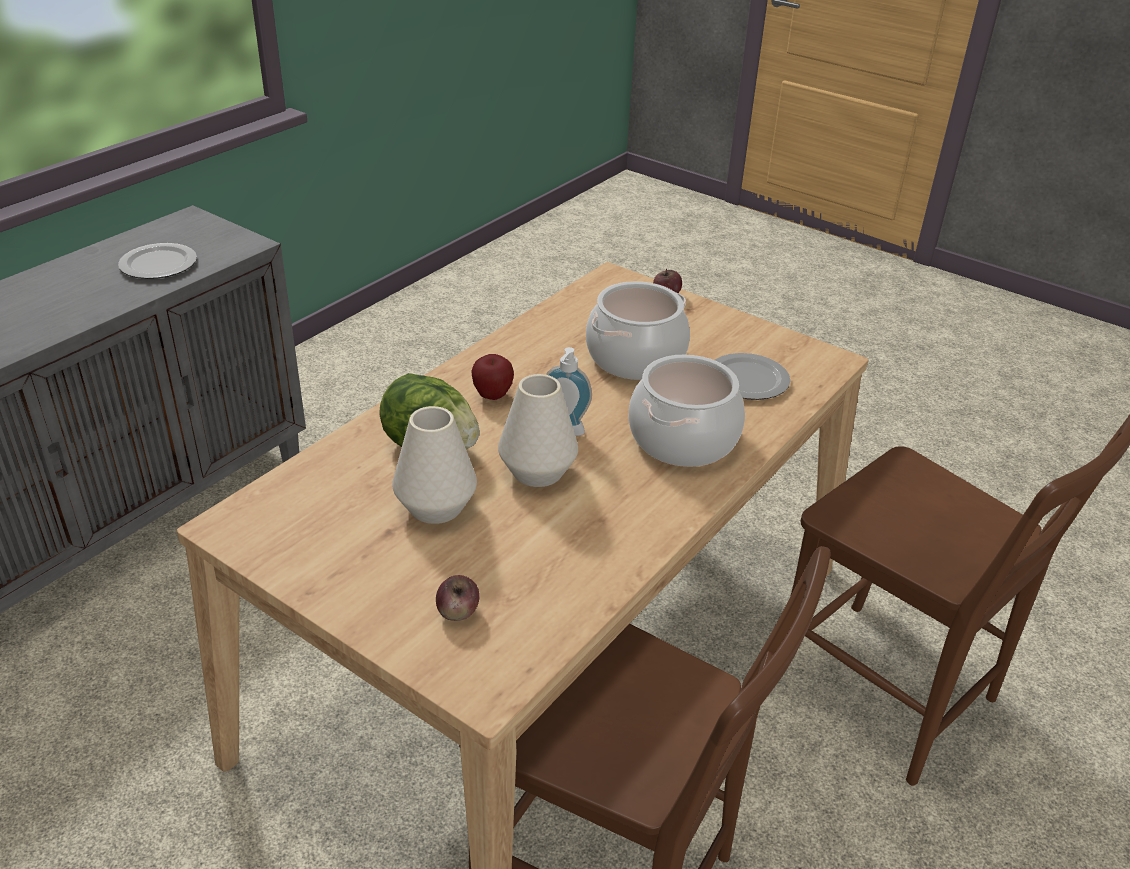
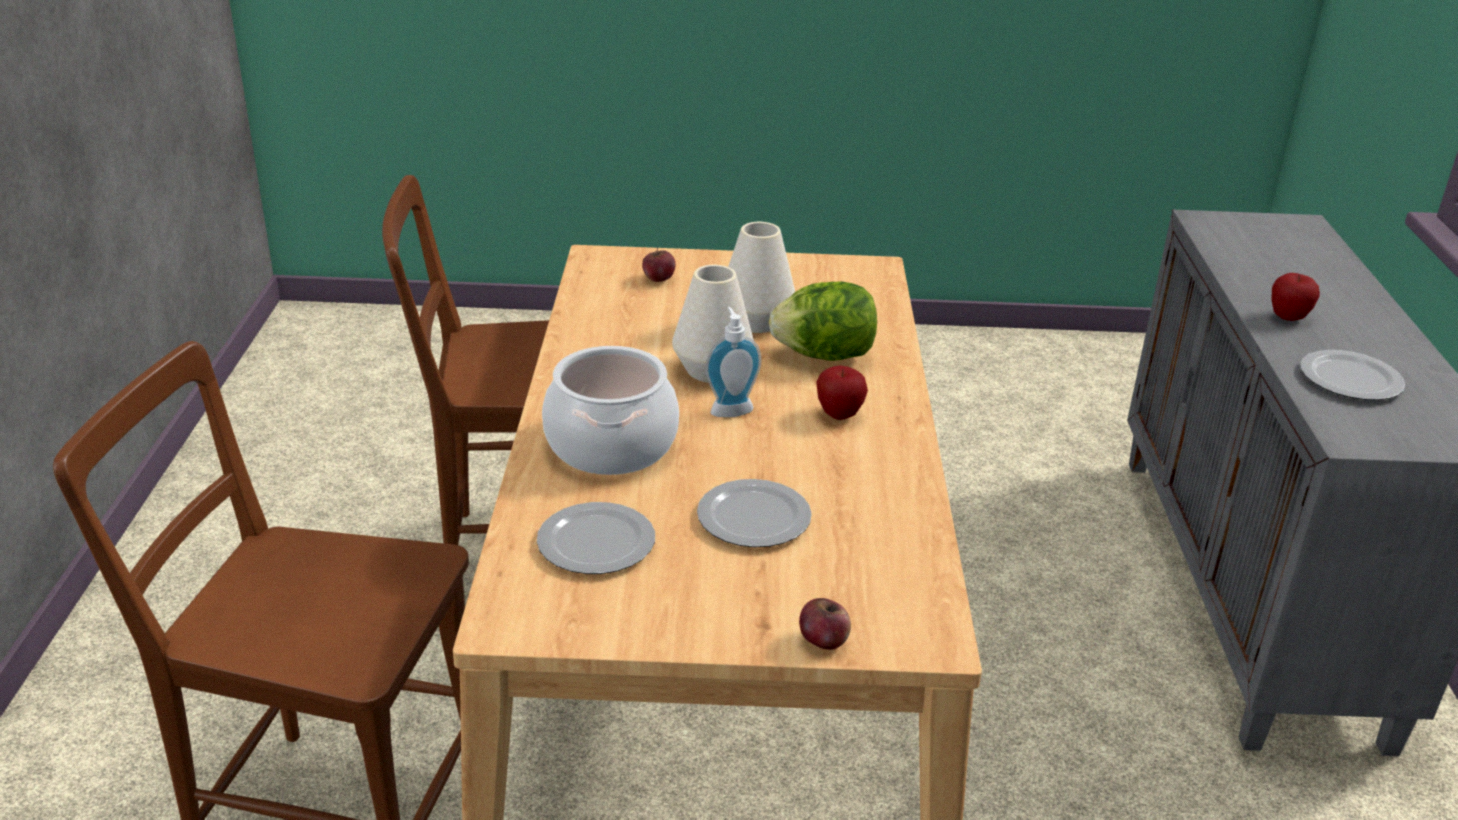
camera: 145 degrees right, 5 degrees down
(78, 307) = (1288, 318): none -> apple
(635, 358) = (753, 516): cooking pot -> plate

